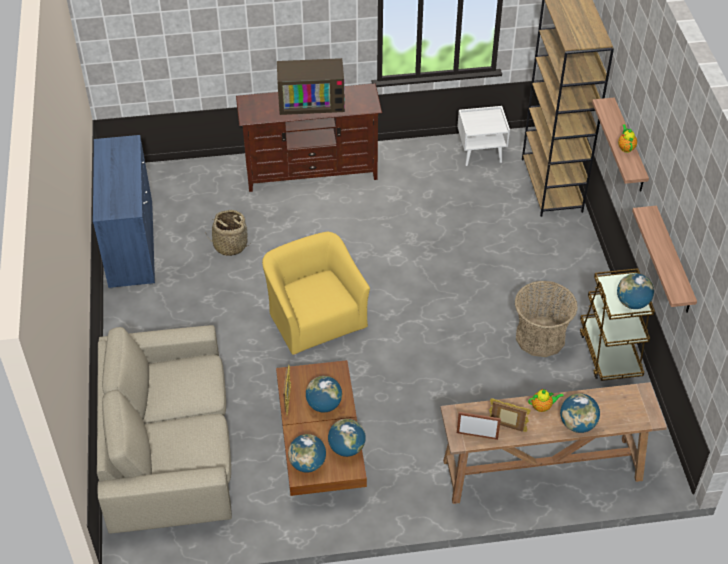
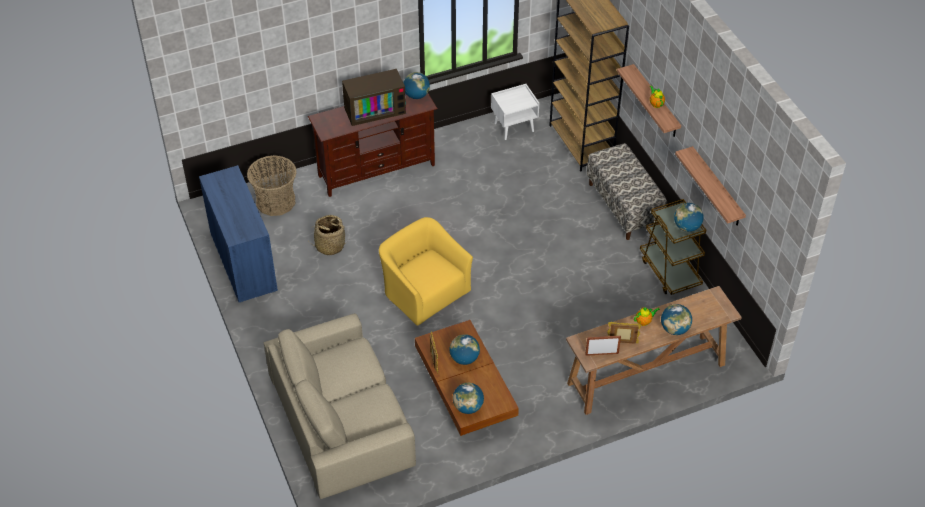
camera: 15 degrees left, 0 degrees up
(346, 448) = (494, 388): globe -> globe (416, 95)
(540, 337) = (612, 270): basket -> basket (275, 201)
(579, 266) = (624, 206): none -> bench

